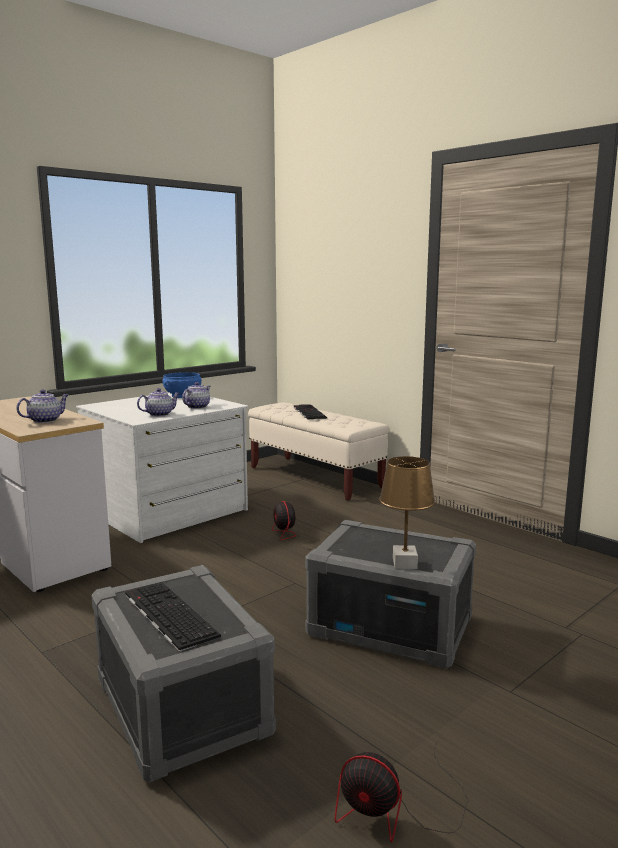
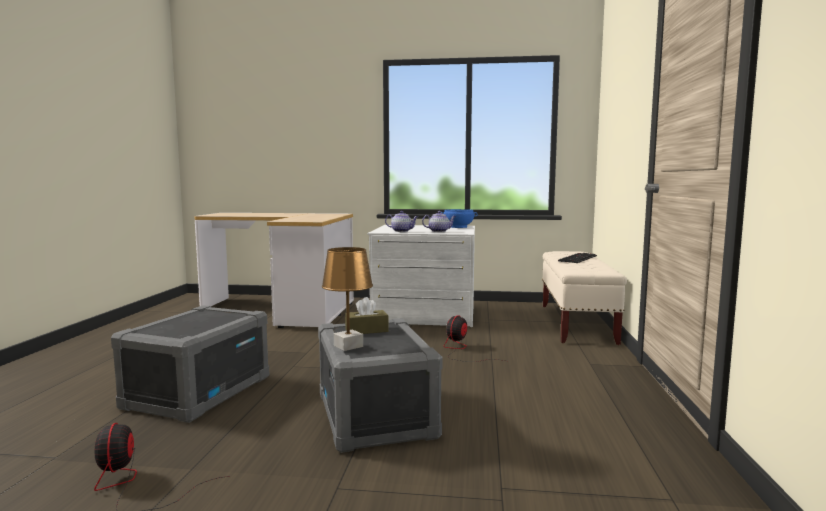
camera: 50 degrees right, 5 degrees down
(45, 420) = (305, 219): teapot -> none
(167, 614) = (188, 321): keyboard -> none
(360, 543) = (366, 330): none -> brown tissue box

